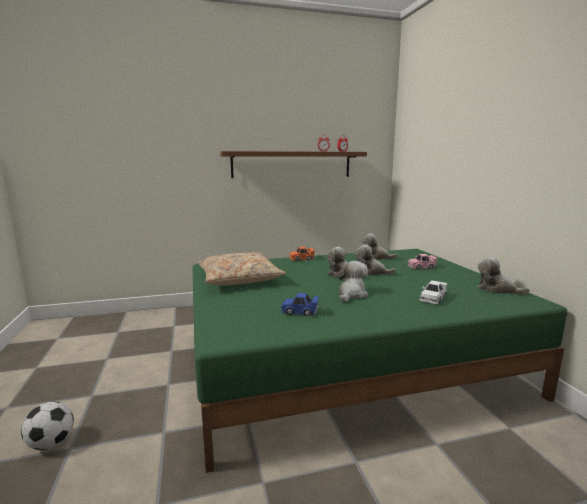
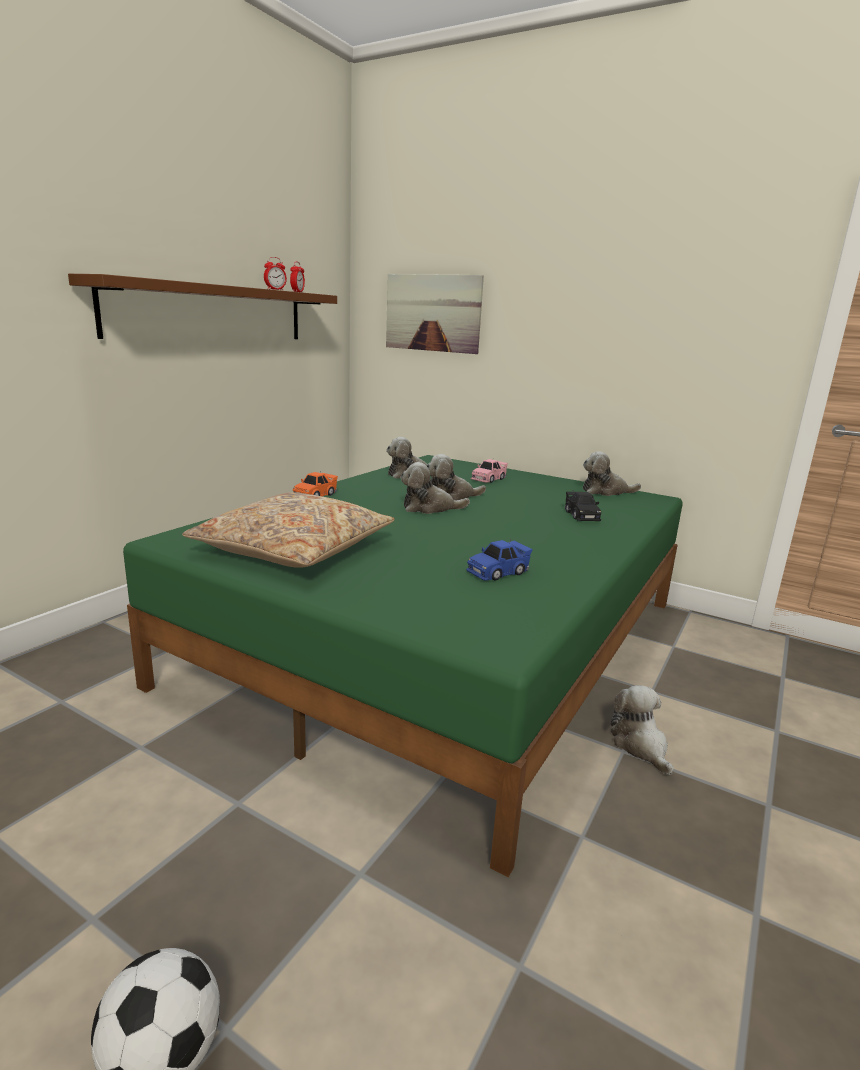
camera: 45 degrees left, 5 degrees up
(351, 294) = (499, 532): plush toy -> plush toy (640, 746)
(426, 158) = (433, 313): none -> picture
(433, 298) = (581, 515): white toy car -> black toy car

